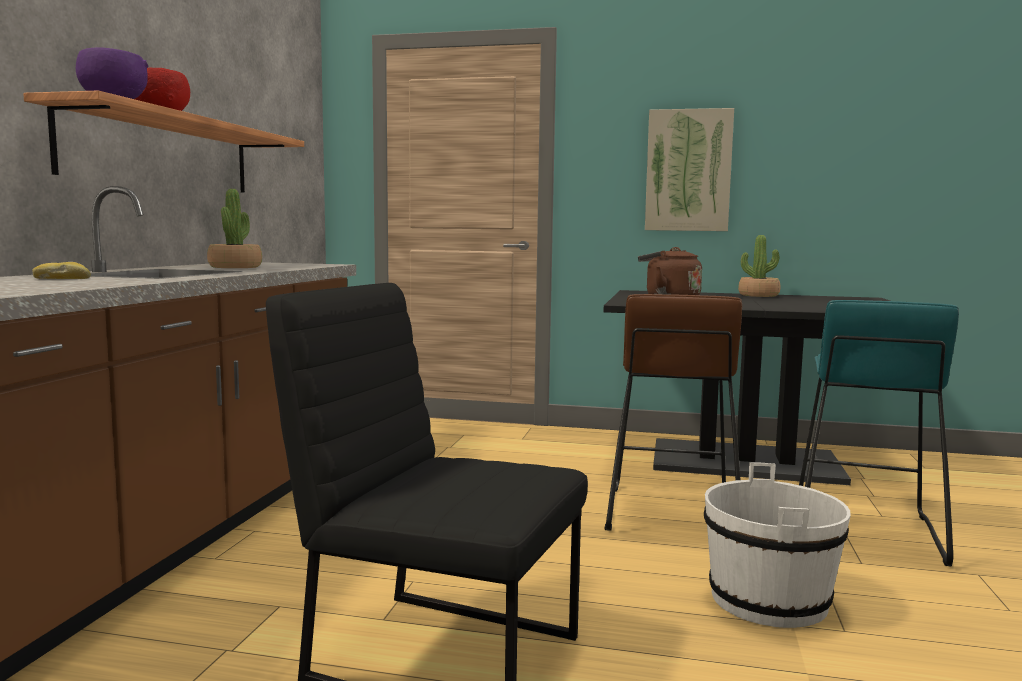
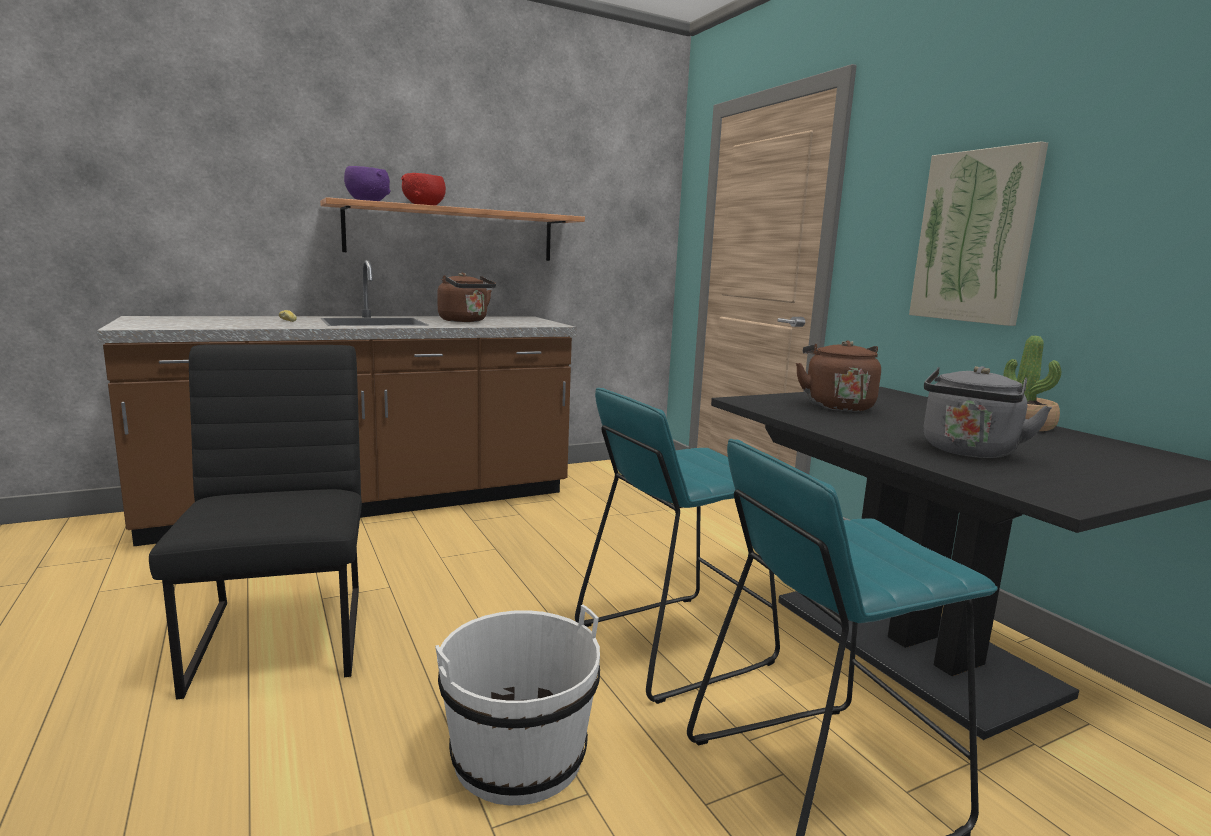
camera: 50 degrees right, 5 degrees up
(235, 267) = (465, 321): potted plant -> brown kettle
(670, 513) = (672, 643): brown stool -> turquoise stool
(810, 306) = (968, 452): none -> grey kettle

